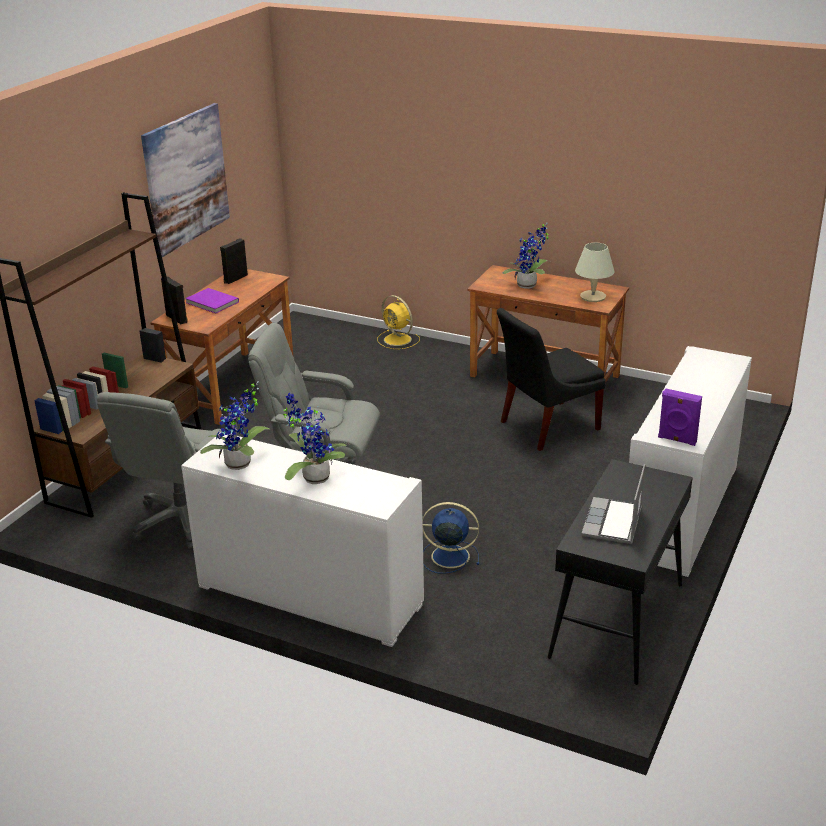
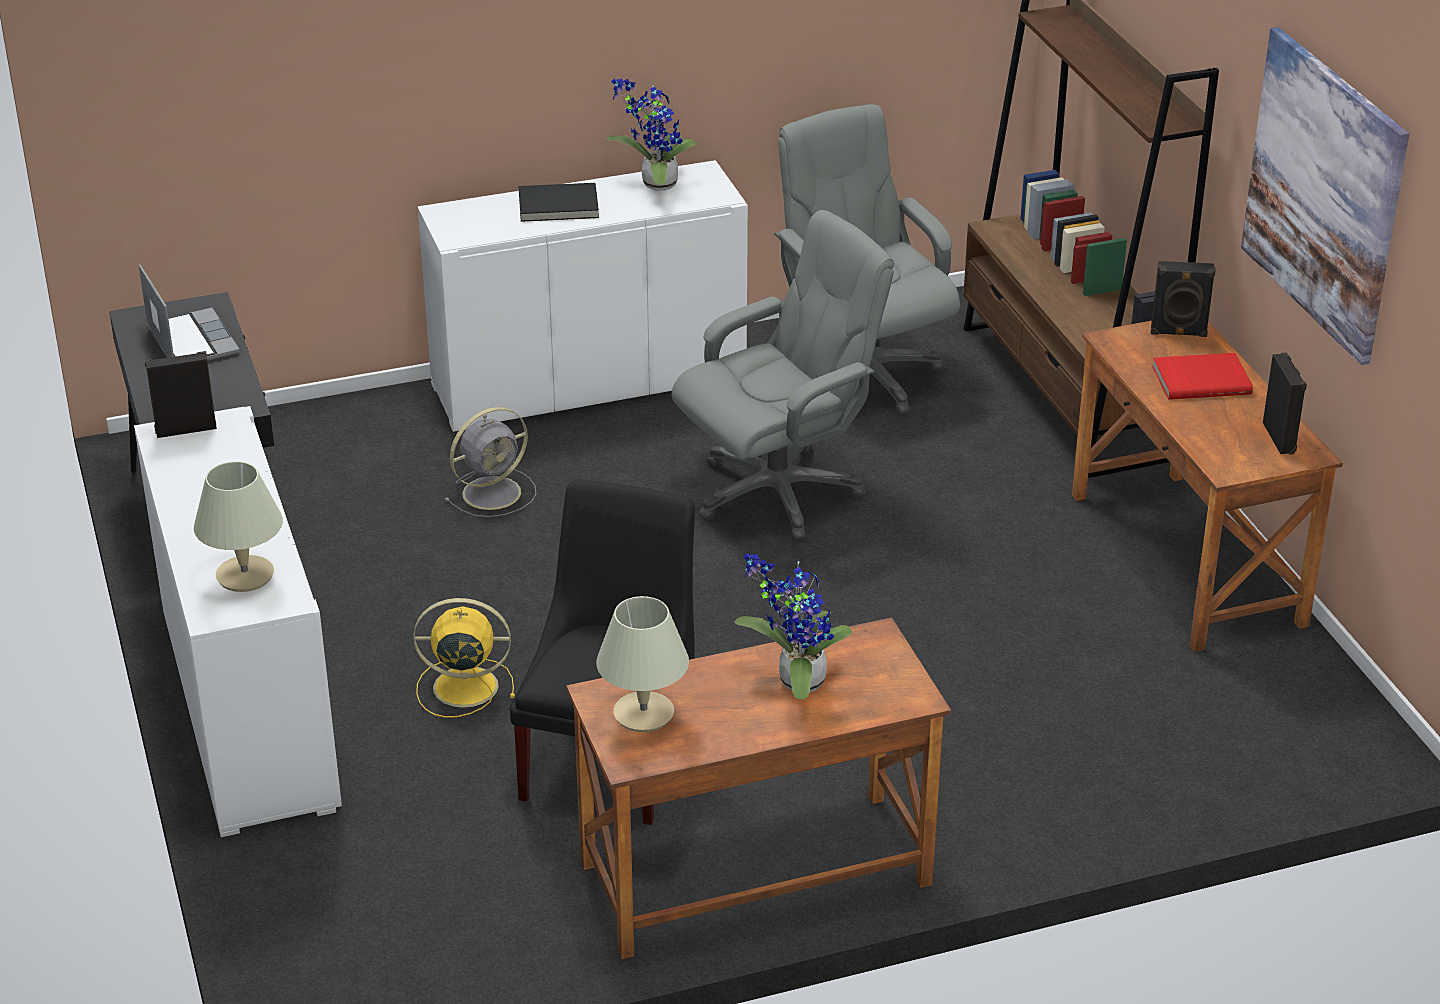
camera: 135 degrees right, 5 degrees up
(211, 303) = (1201, 379): purple book -> red book
(313, 477) = (558, 206): potted plant -> black book
(398, 340) = (1136, 810): yellow fan -> yellow fan (462, 687)
(448, 556) = (494, 492): blue fan -> grey fan
(677, 440) = (186, 429): purple speaker -> black speaker
(707, 367) = (246, 575): none -> beige table lamp

